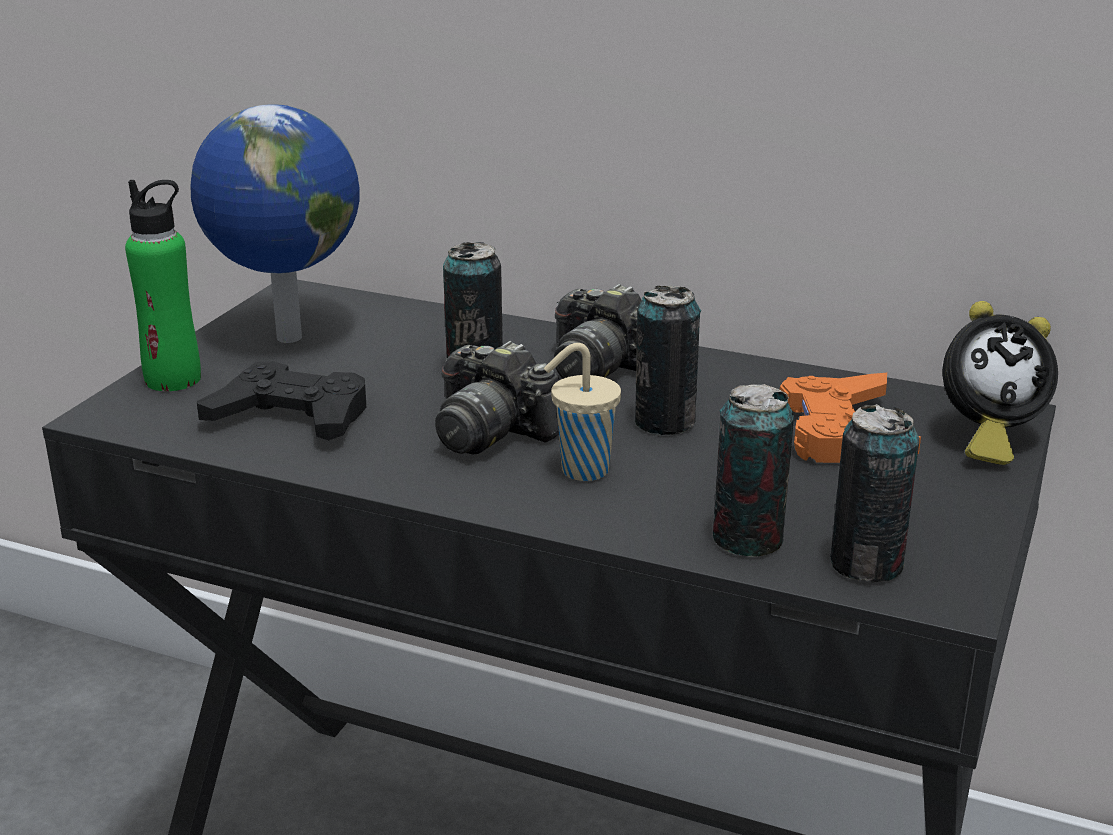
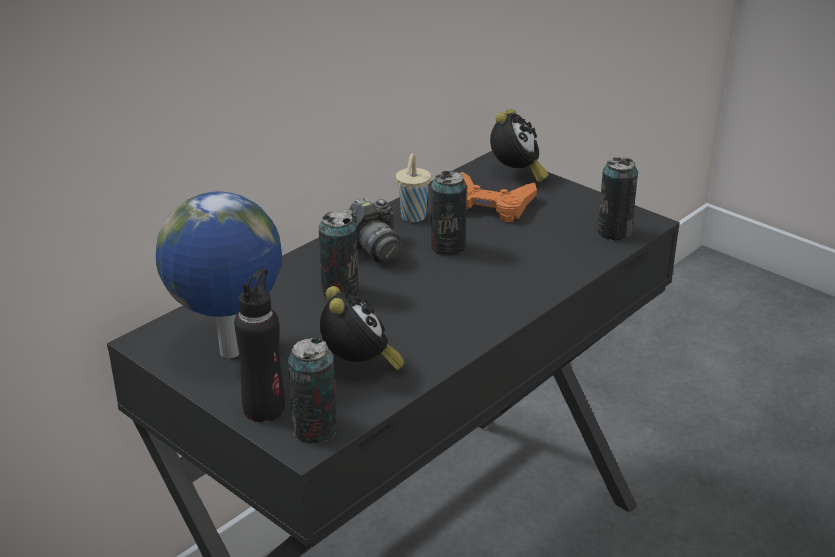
camera: 70 degrees left, 5 degrees up
(173, 379) = (264, 409): green bottle -> black bottle
(291, 417) = (359, 366): black game controller -> alarm clock
(491, 432) = (426, 300): camera -> none
(581, 470) = (488, 282): beige cup -> beige cup (413, 217)
(747, 539) = (580, 254): can -> can (315, 430)

